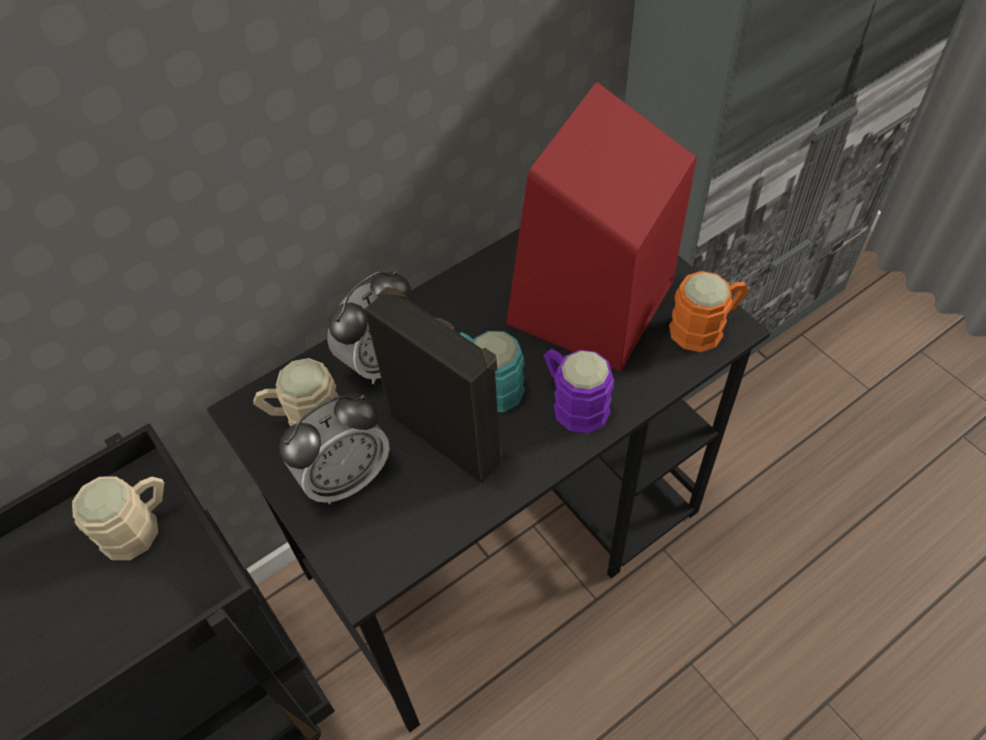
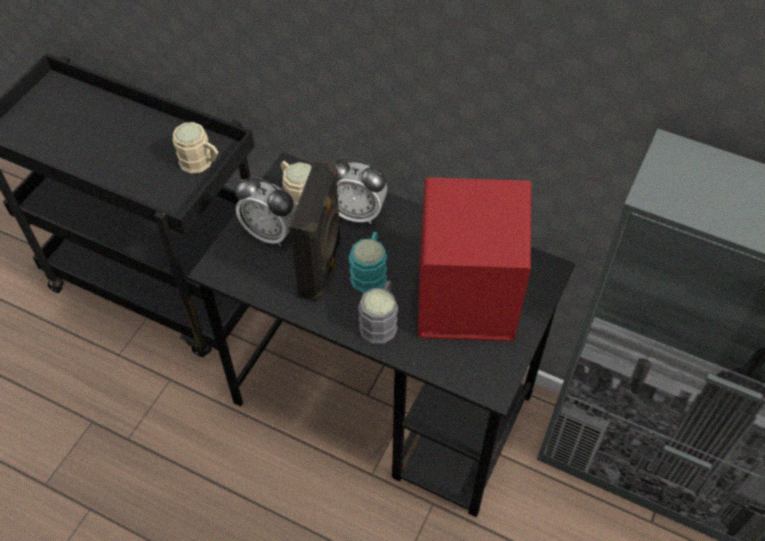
camera: 60 degrees right, 0 degrees up
(573, 402) = (380, 320): purple mug -> grey mug
(705, 327) = (485, 373): orange mug -> none

